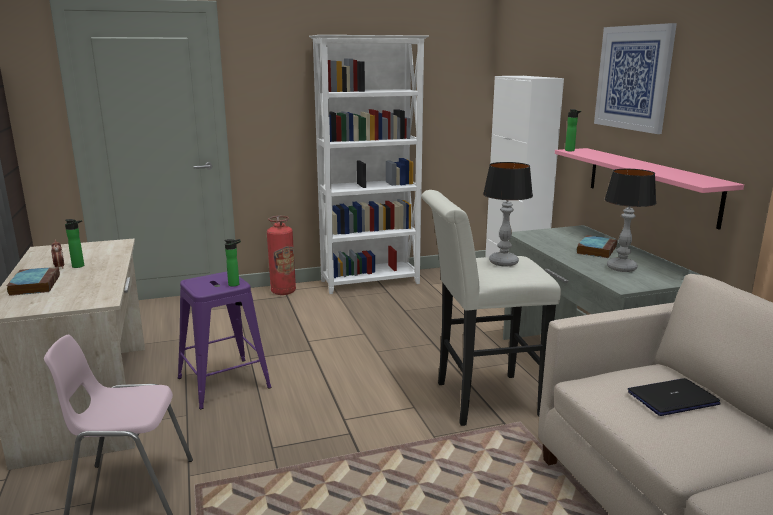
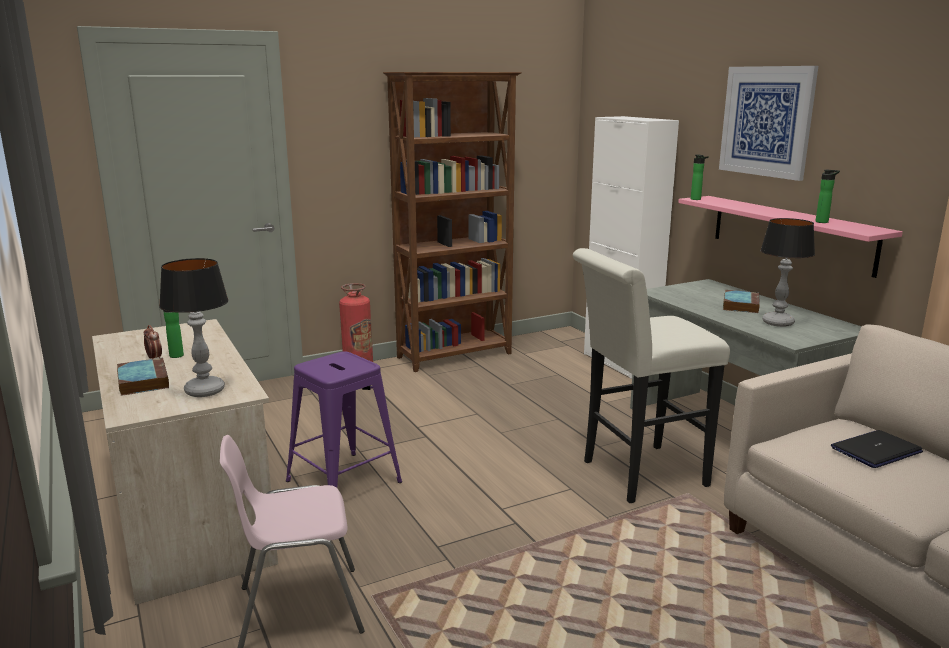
camera: 10 degrees left, 0 degrees up
(235, 284) = (363, 365): bottle -> bottle (823, 222)
(371, 282) = (456, 356): white bookcase -> brown bookcase
(503, 262) = (661, 323): table lamp -> table lamp (204, 390)

